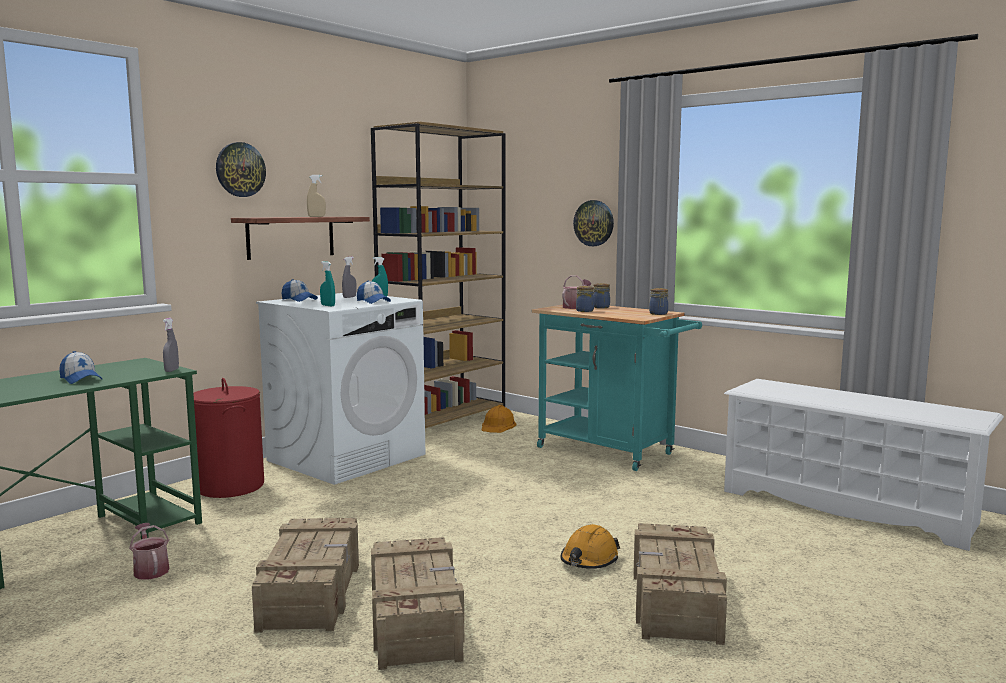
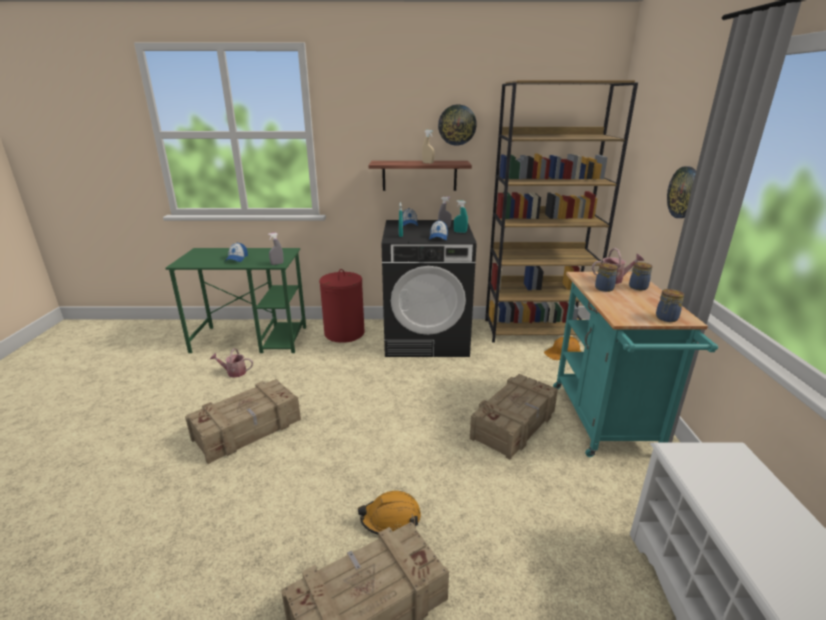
camera: 50 degrees right, 15 degrees up
(150, 569) = (234, 372): watering can -> watering can turned 105 degrees counterclockwise
(240, 169) = (379, 125): wall clock -> wall clock (457, 125)
(347, 457) = (426, 338): white washing machine -> black washing machine
(416, 618) = (241, 486): crate -> crate (514, 424)

